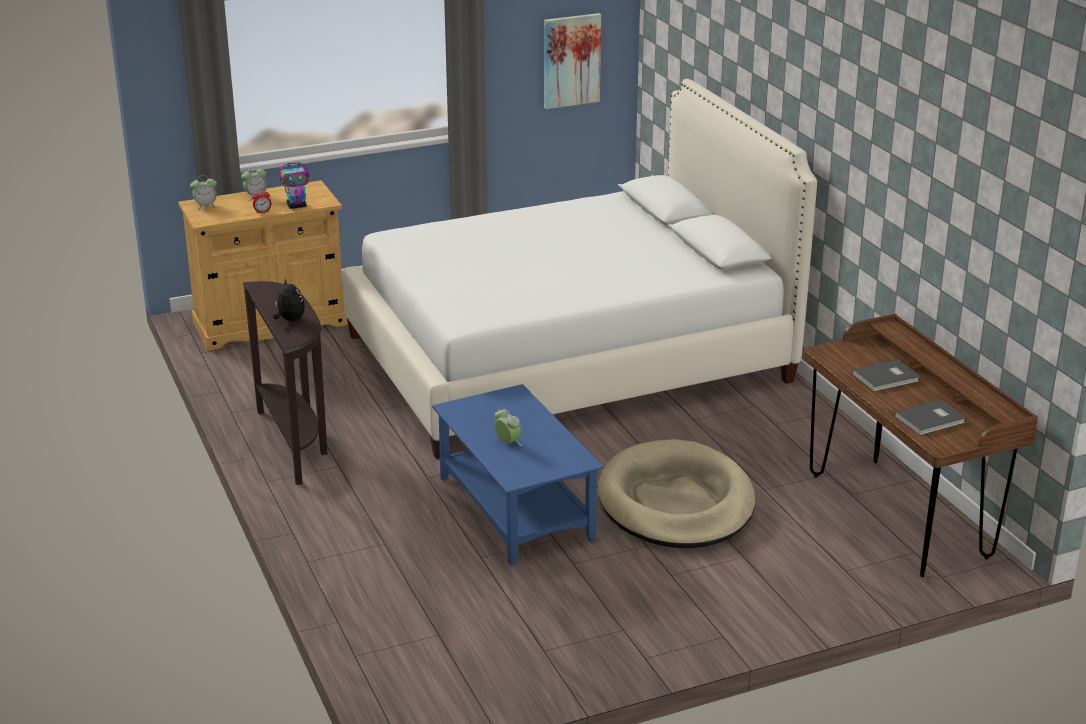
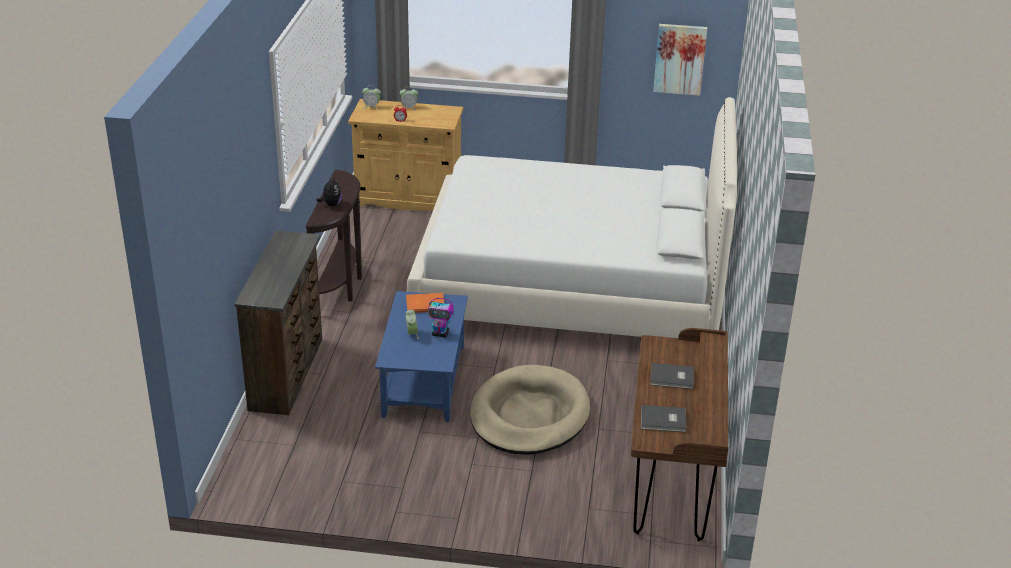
camera: 30 degrees right, 5 degrees up
(297, 206) = (426, 122): toy robot -> toy robot (440, 334)
(338, 558) = (288, 373): none -> brown dresser
(483, 407) = (424, 304): none -> orange book

